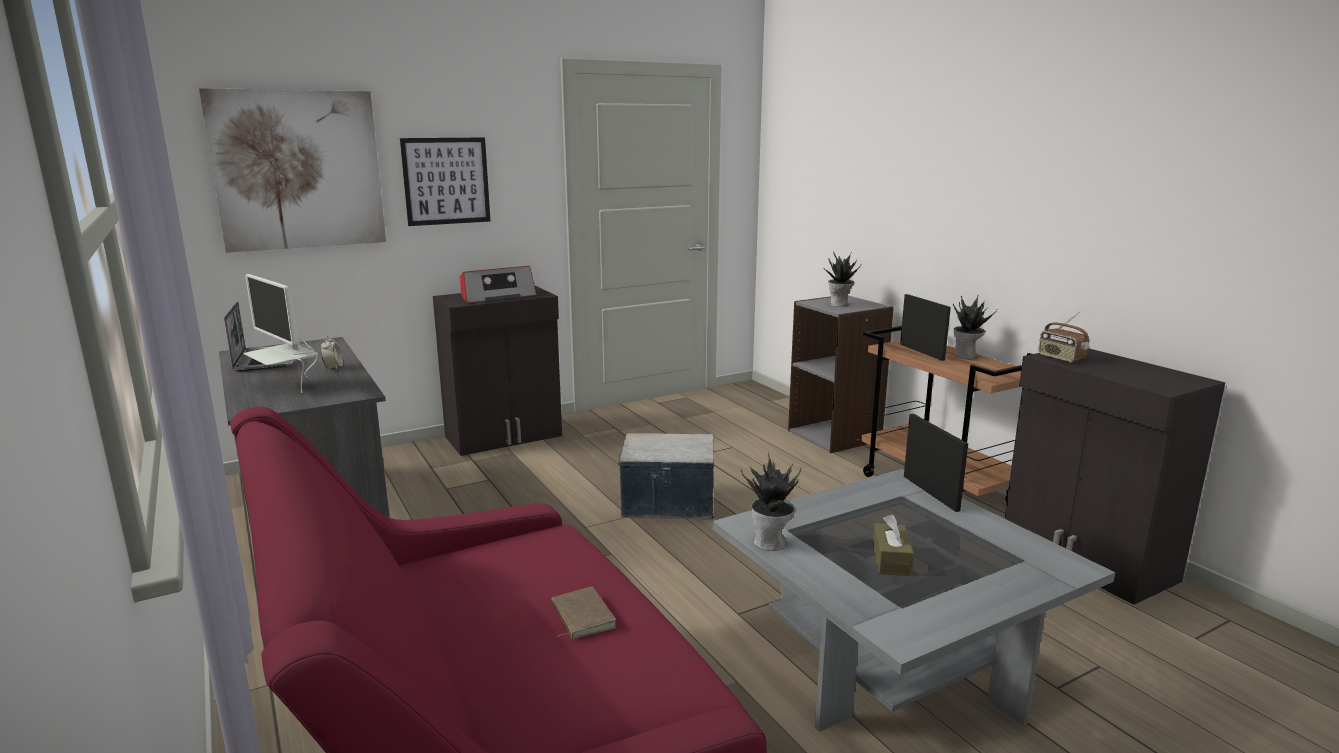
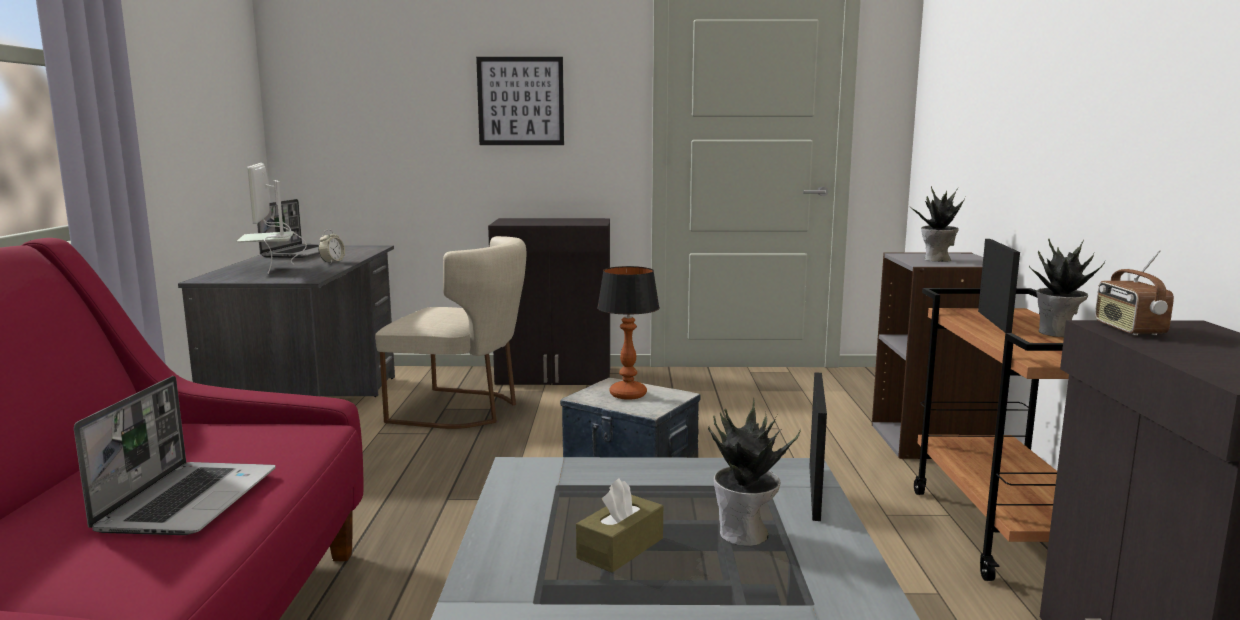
camera: 30 degrees right, 5 degrees down
(298, 170) = (382, 86): picture -> none
(465, 486) = (463, 410): none -> beige chair
(497, 296) = (550, 222): radio -> none
(580, 617) = (189, 500): brown book -> laptop
(665, 446) = (628, 395): none -> table lamp
(771, 543) = (513, 493): potted plant -> potted plant (745, 535)

